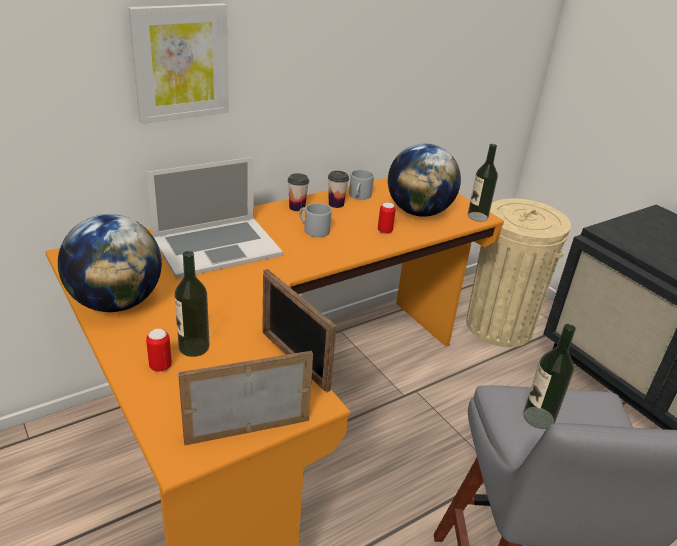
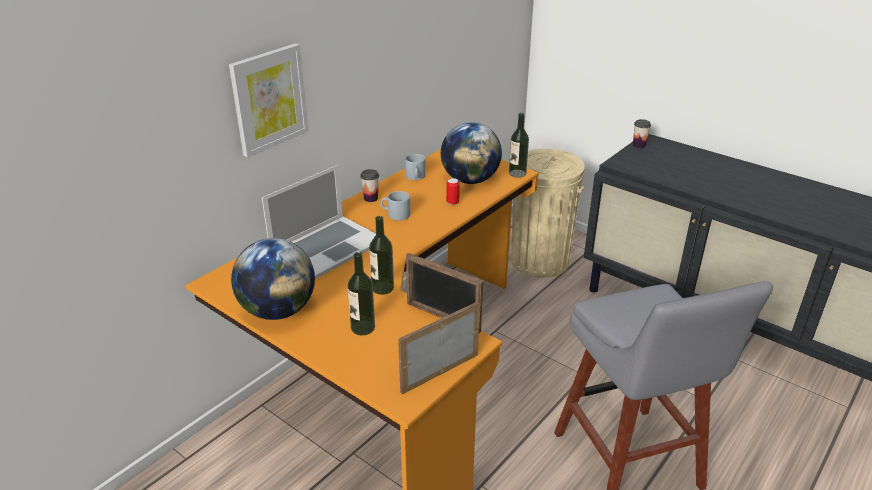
camera: 15 degrees left, 0 degrees up
(160, 366) = (347, 347): can -> none
(336, 204) = (401, 188): cup -> cup (639, 145)
(538, 417) = (626, 312): bottle -> bottle (382, 288)

